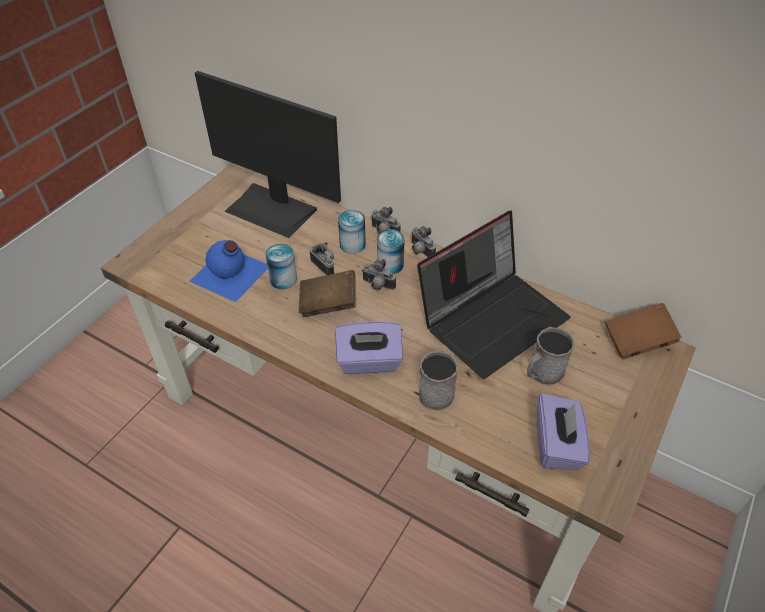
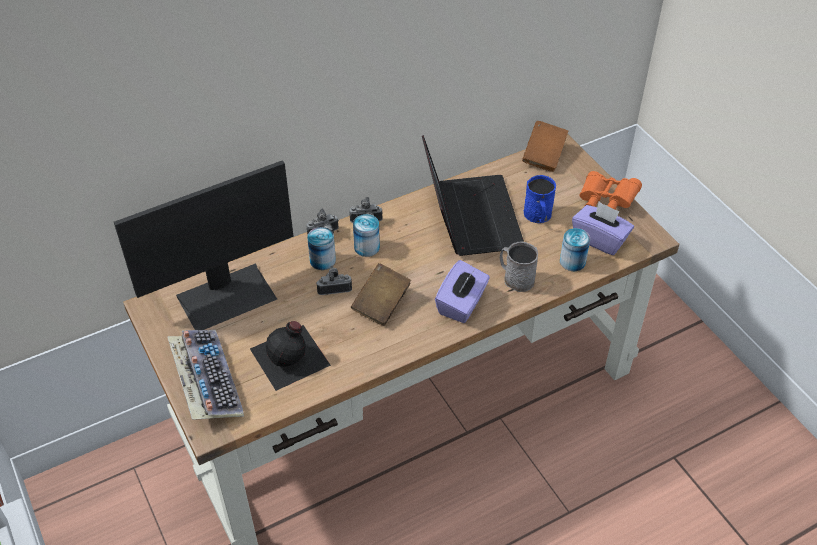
camera: 60 degrees left, 0 degrees up
(178, 238) = (205, 380): none -> keyboard
(230, 274) = (291, 357): blue bottle -> black bottle
(283, 279) = (328, 322): can -> can (572, 261)
(377, 286) = (385, 265): camera -> none
(542, 373) = (538, 216): grey mug -> blue mug
(622, 427) = (605, 201): none -> orange binoculars

